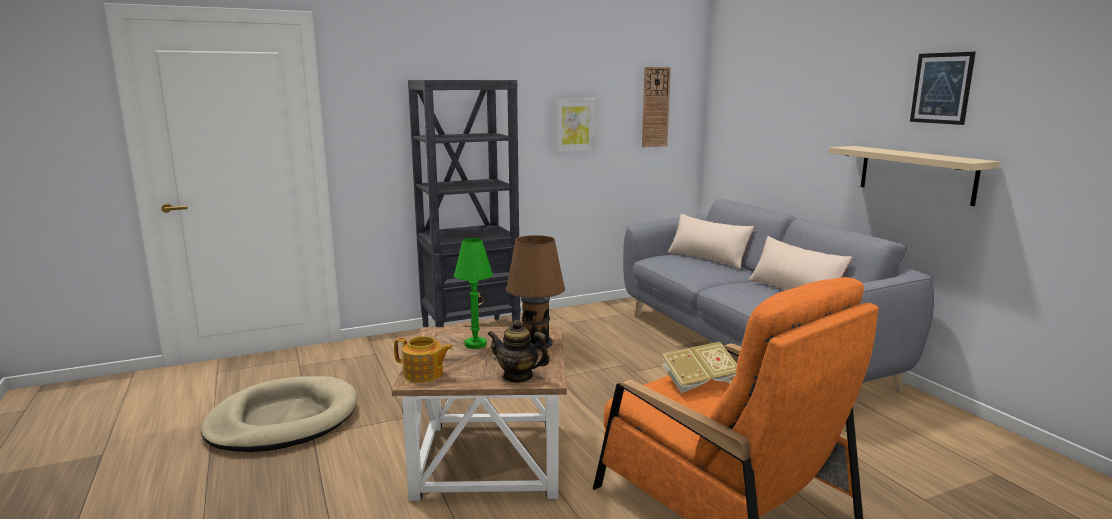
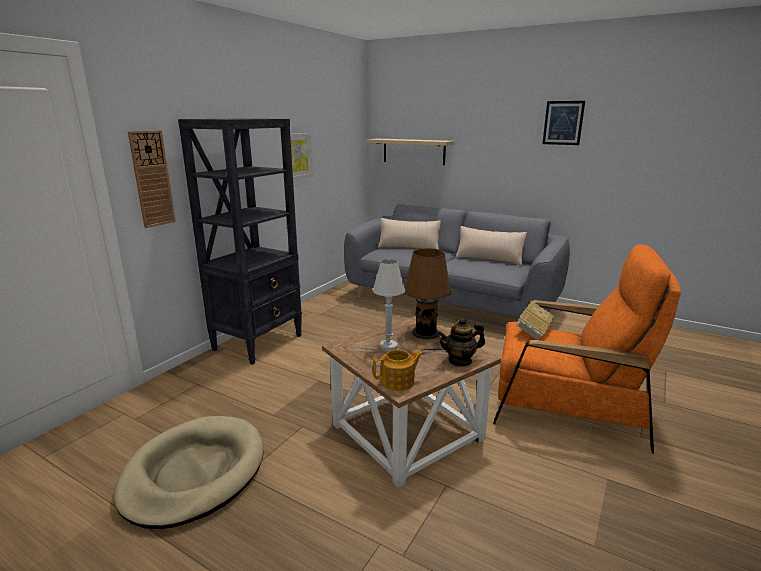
camera: 35 degrees left, 5 degrees up
(475, 344) = (388, 346): green table lamp -> white table lamp
(655, 107) = (342, 138): wall clock -> wall clock (152, 179)
(916, 174) = (547, 176): beige shelf -> beige shelf (413, 151)

